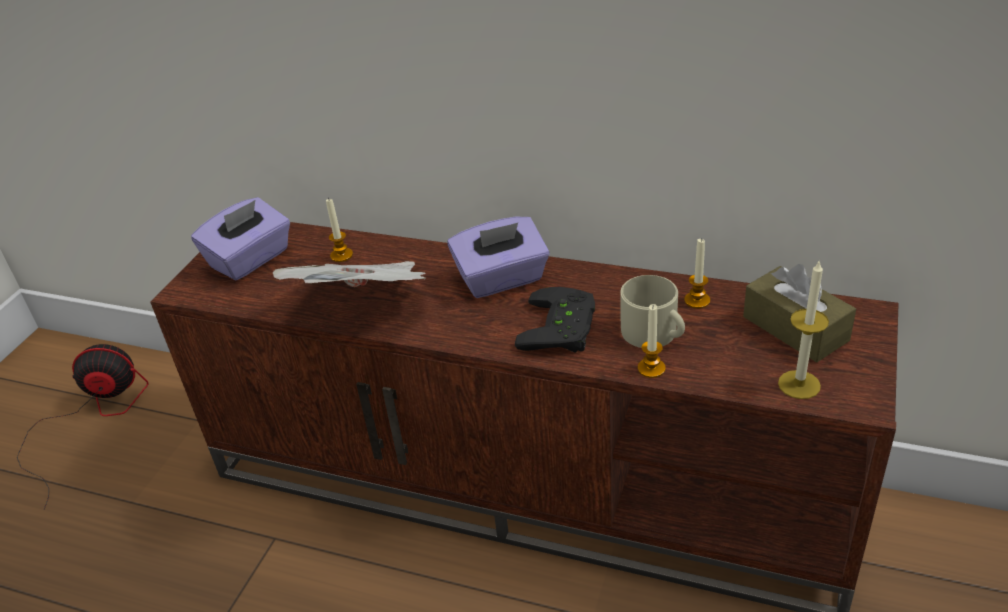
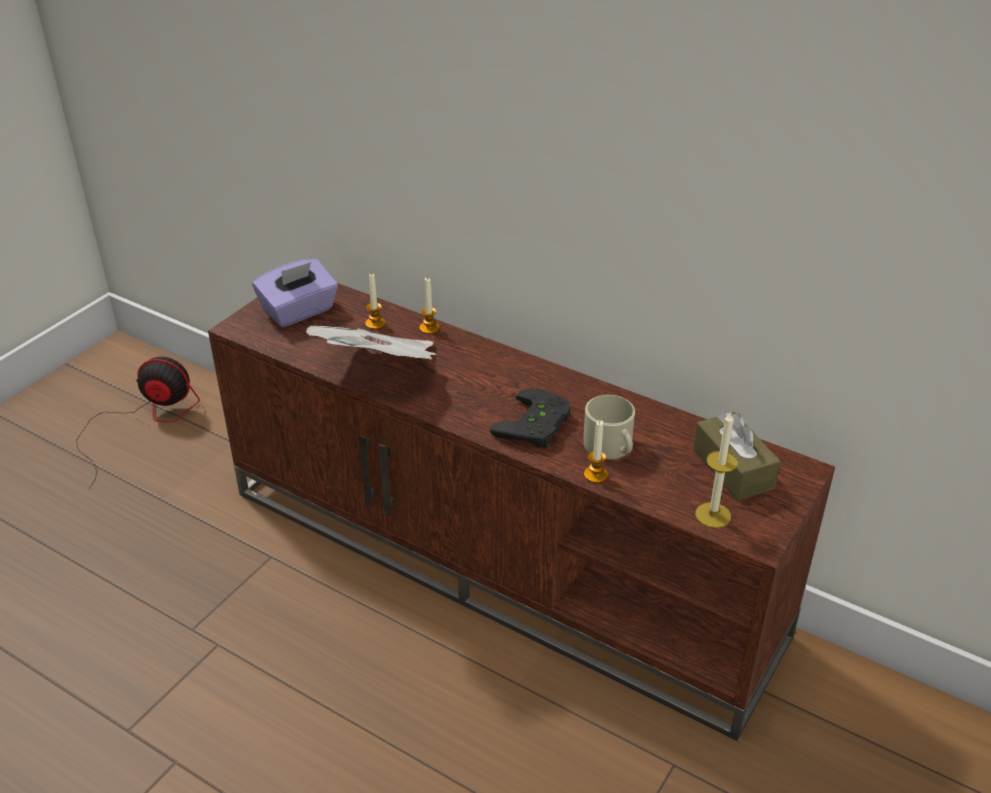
camera: 10 degrees right, 0 degrees up
(501, 279) = (502, 373): purple tissue box -> none
(697, 300) = (660, 427): candle -> candle (429, 328)

